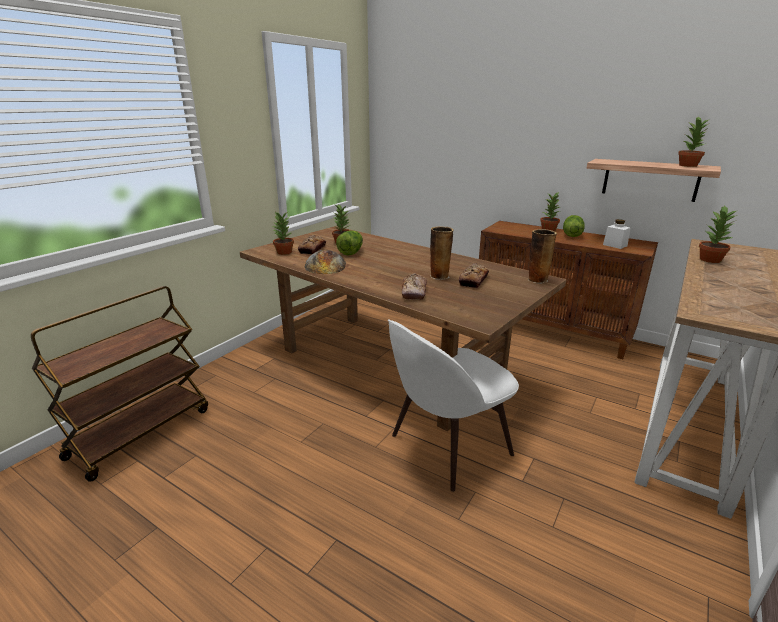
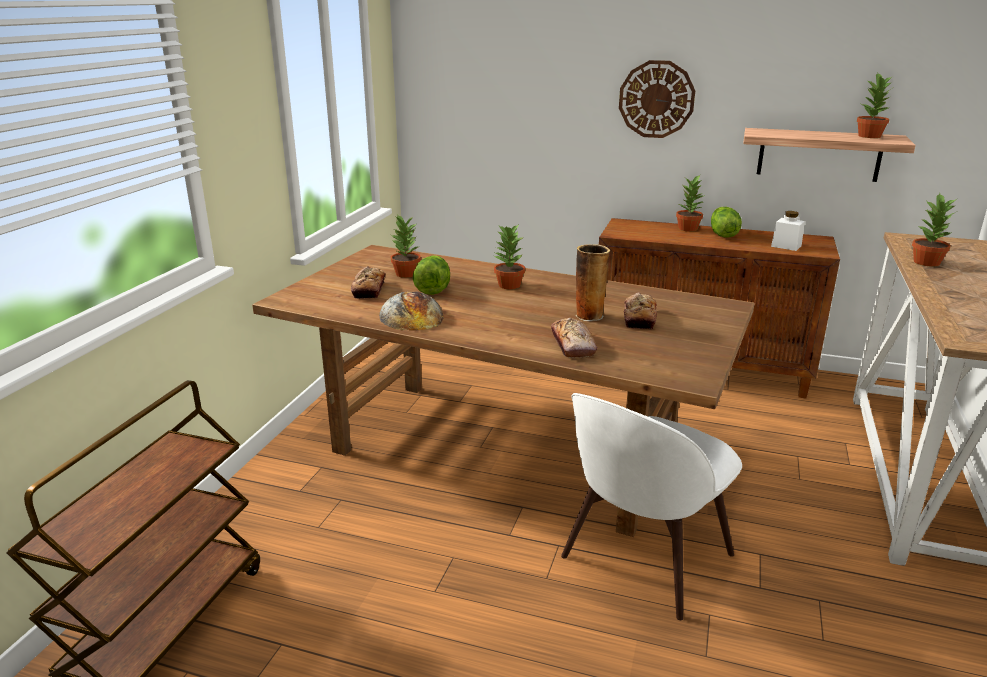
camera: 15 degrees left, 0 degrees up
(284, 252) = (327, 299): potted plant -> potted plant (508, 285)
(533, 137) = (656, 99): none -> wall clock
(537, 280) = (720, 307): vase -> none

